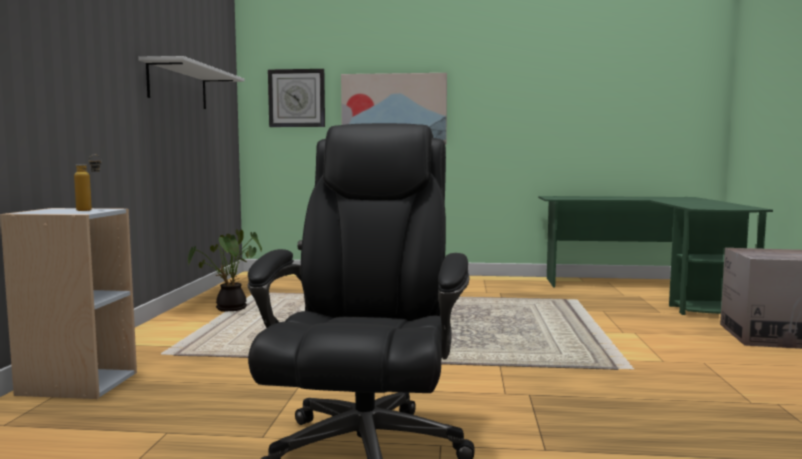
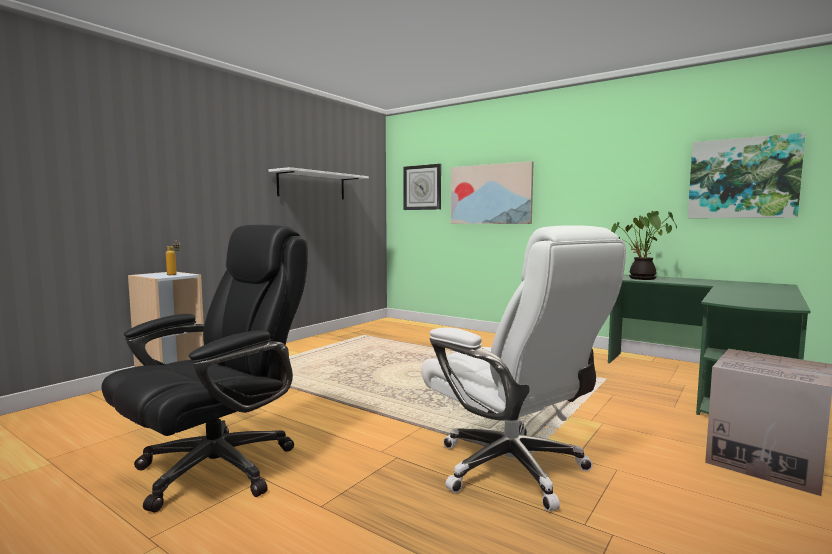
camera: 30 degrees right, 0 degrees up
(229, 309) = (327, 345): potted plant -> potted plant (640, 278)
(635, 379) = (511, 468): none -> white office chair
(651, 101) = (742, 178): none -> picture

